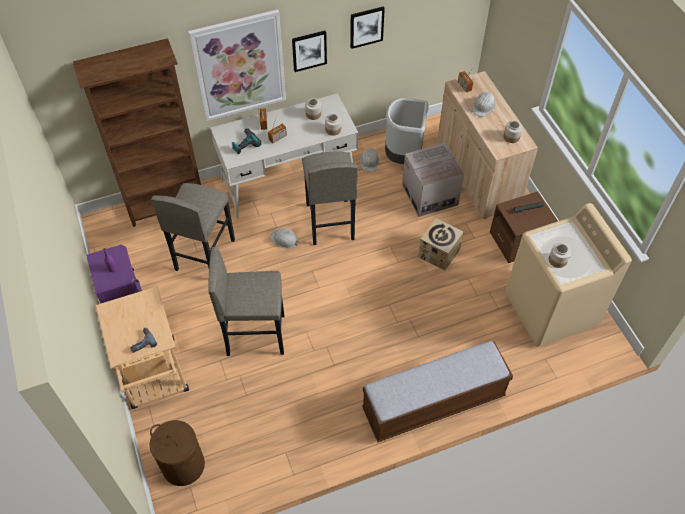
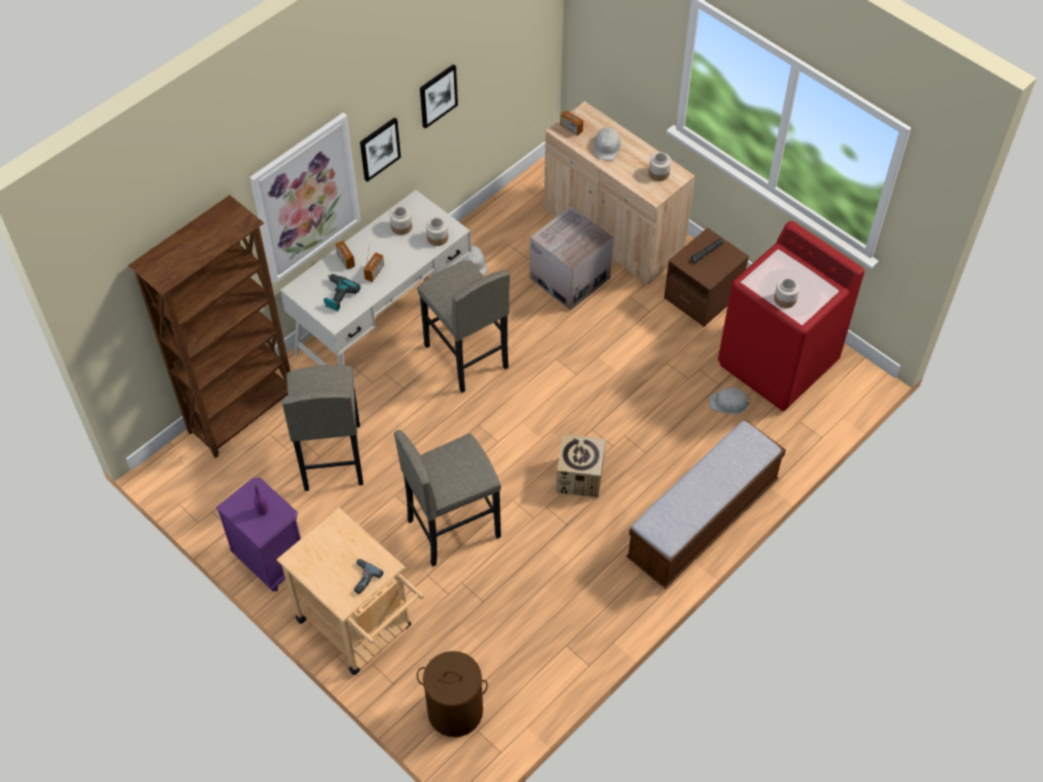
camera: 25 degrees left, 0 degrees up
(284, 239) = (422, 400): white hard hat -> white hard hat (729, 403)
(404, 157) = (513, 242): grey trash can -> none
(439, 253) = (618, 345): cardboard box -> cardboard box (580, 477)
(550, 310) = (778, 363): beige washing machine -> red washing machine

